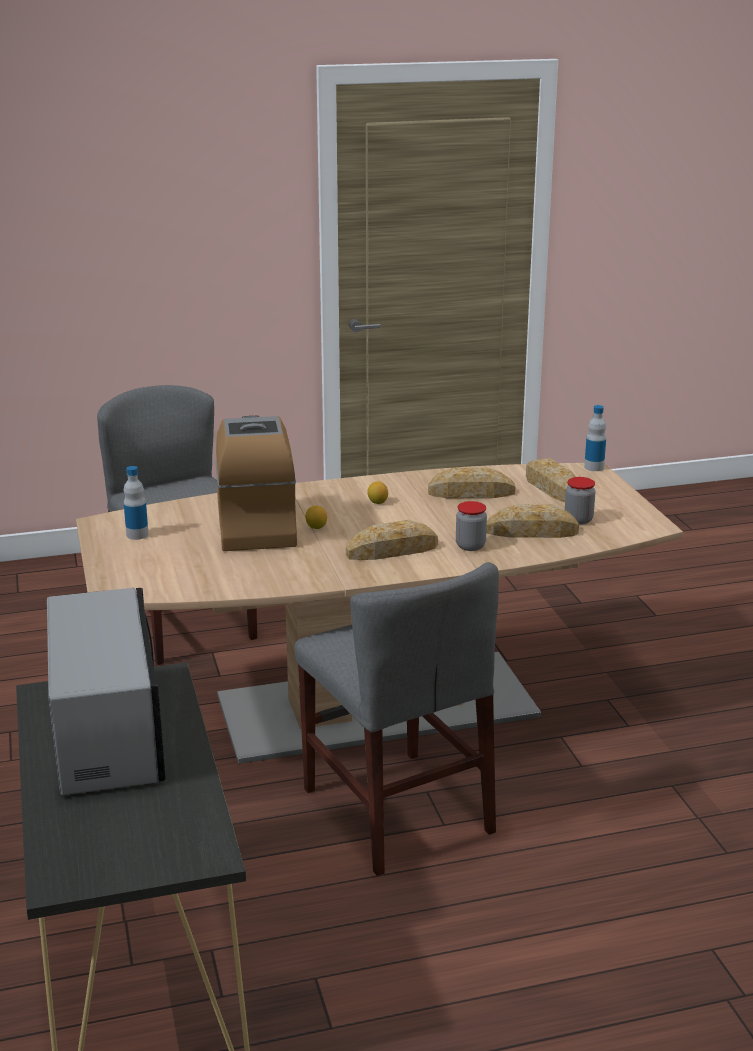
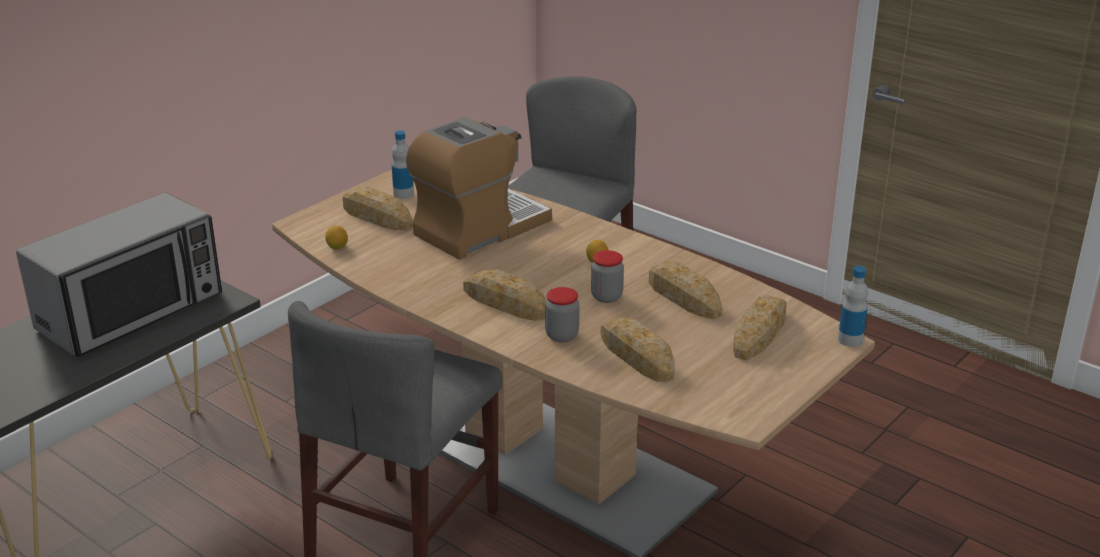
camera: 55 degrees right, 5 degrees up
(160, 556) = (376, 216): none -> bread
(316, 527) = (508, 254): lemon -> lemon (337, 247)
(578, 520) = (699, 372): jar -> jar (606, 297)

